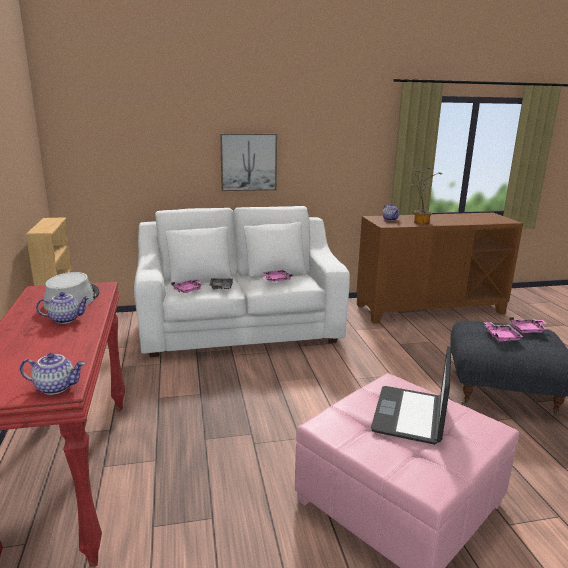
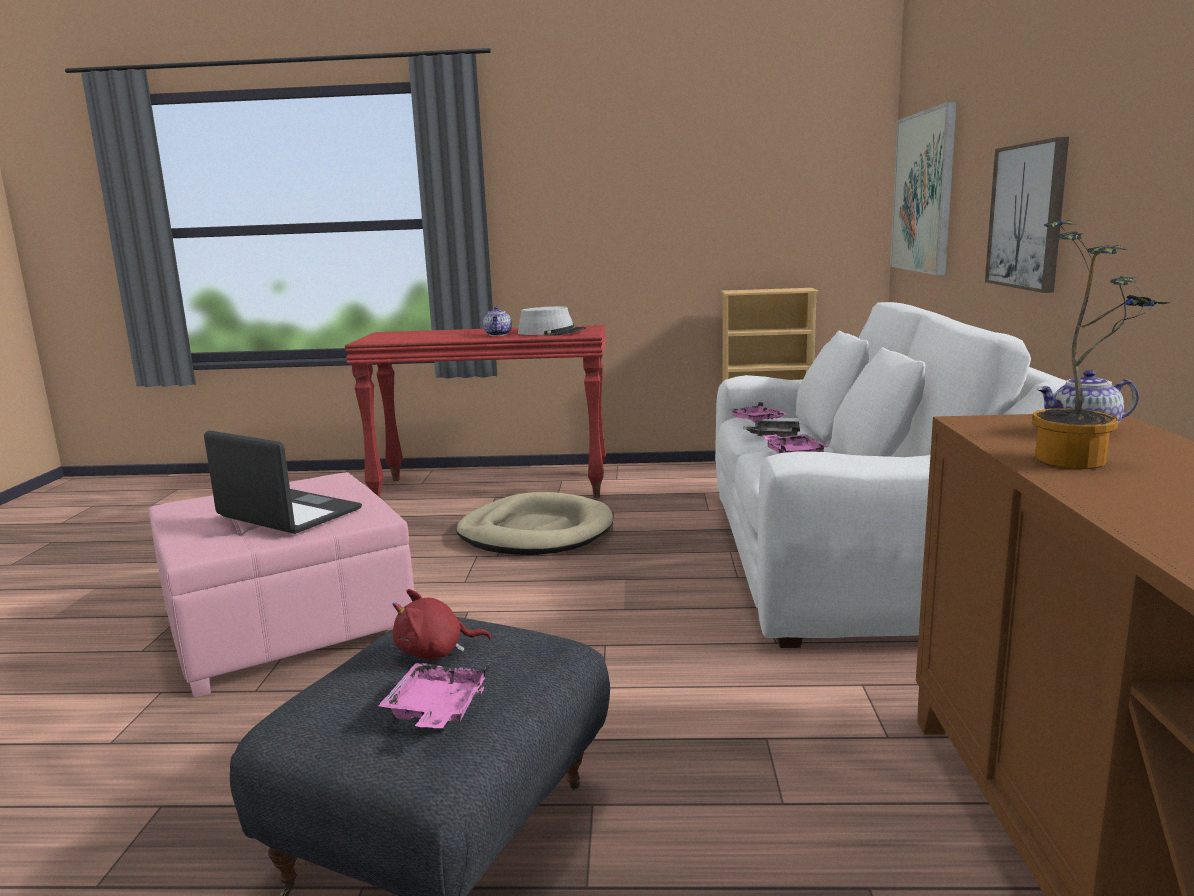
camera: 105 degrees right, 5 degrees down
(56, 387) = (370, 340): teapot -> none
(110, 149) = (923, 192): none -> picture
(202, 425) = (535, 532): none -> beige dog bed
(501, 336) = (435, 652): pink tray -> red plush toy

